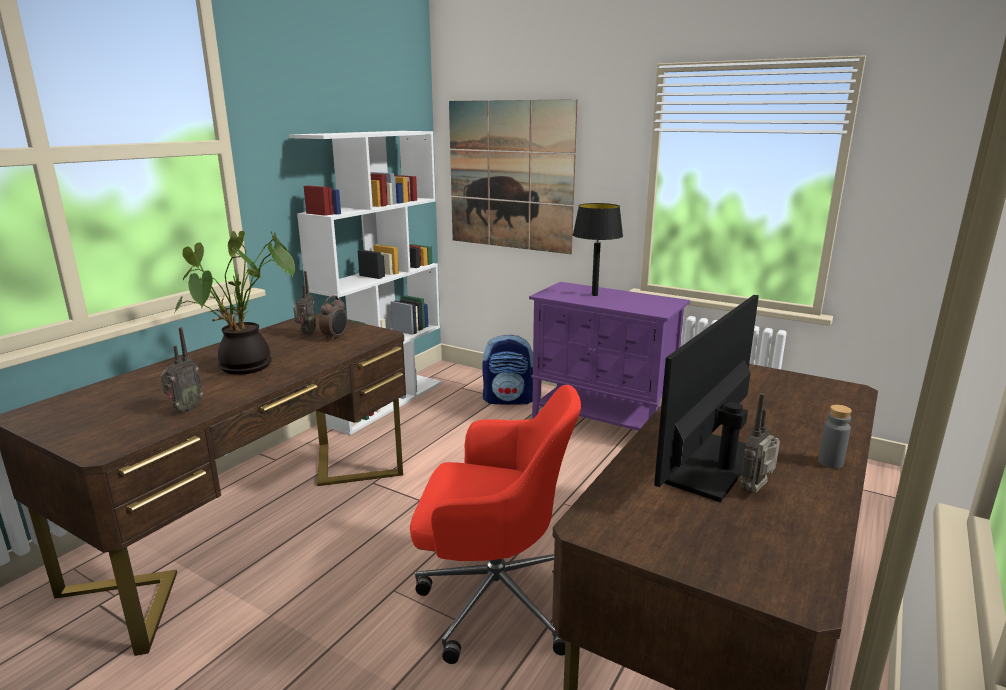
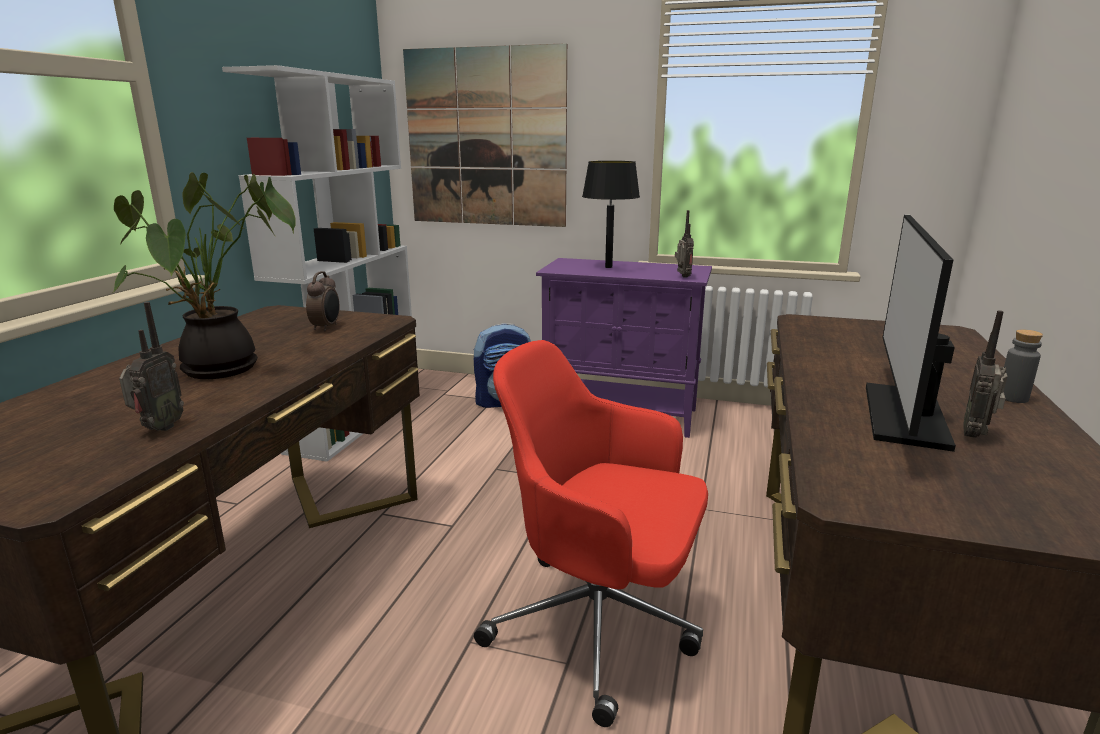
camera: 15 degrees left, 0 degrees up
(306, 334) = (282, 327): radio -> radio (682, 277)
(494, 597) = (599, 626): red office chair -> red office chair turned 150 degrees counterclockwise

